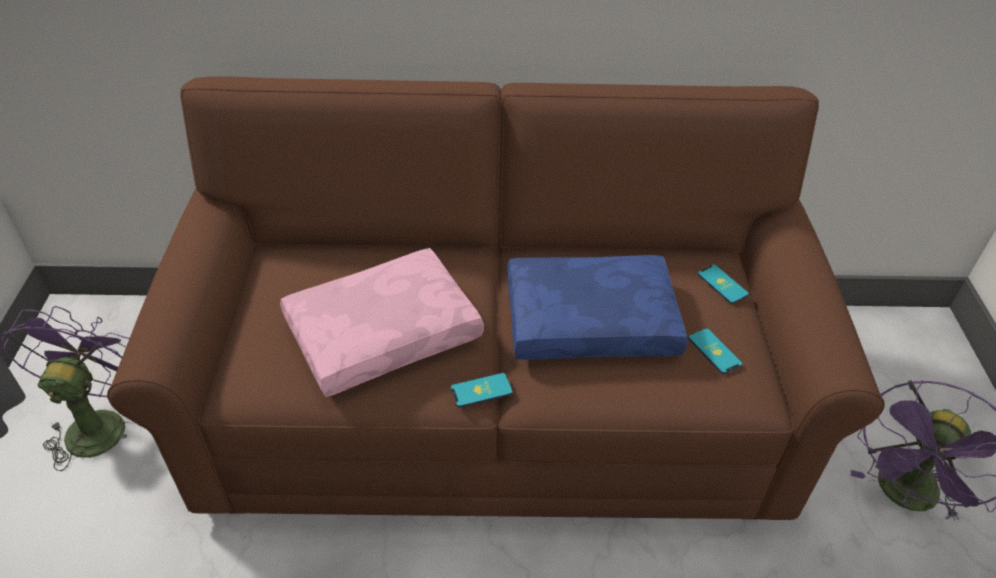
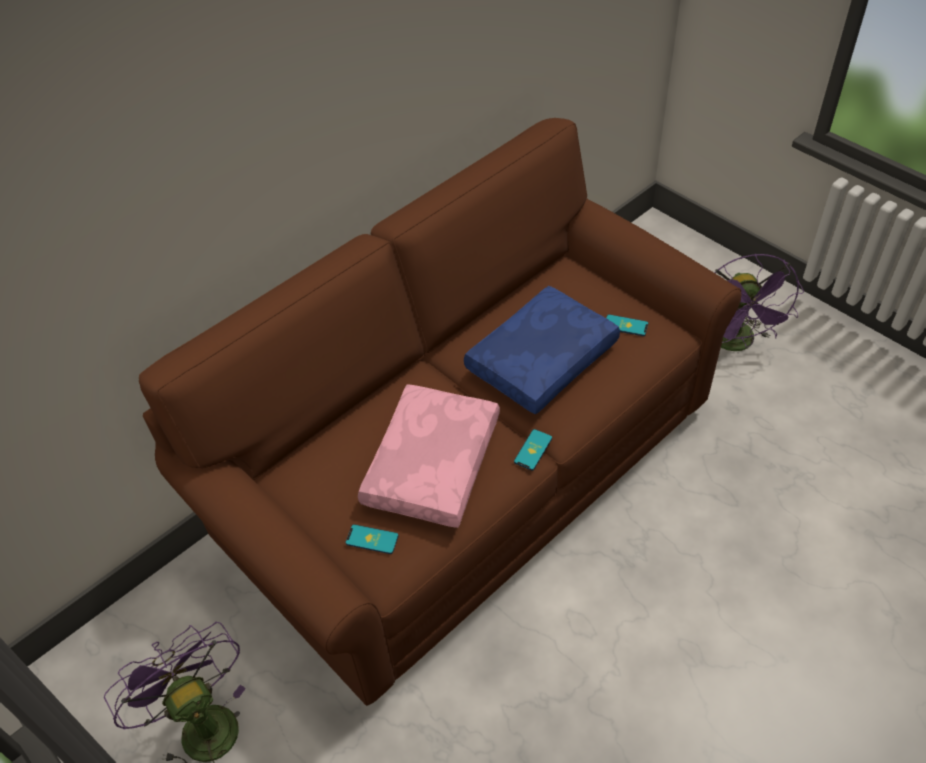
camera: 40 degrees left, 5 degrees up
(722, 284) = (584, 280): phone -> phone (372, 539)

